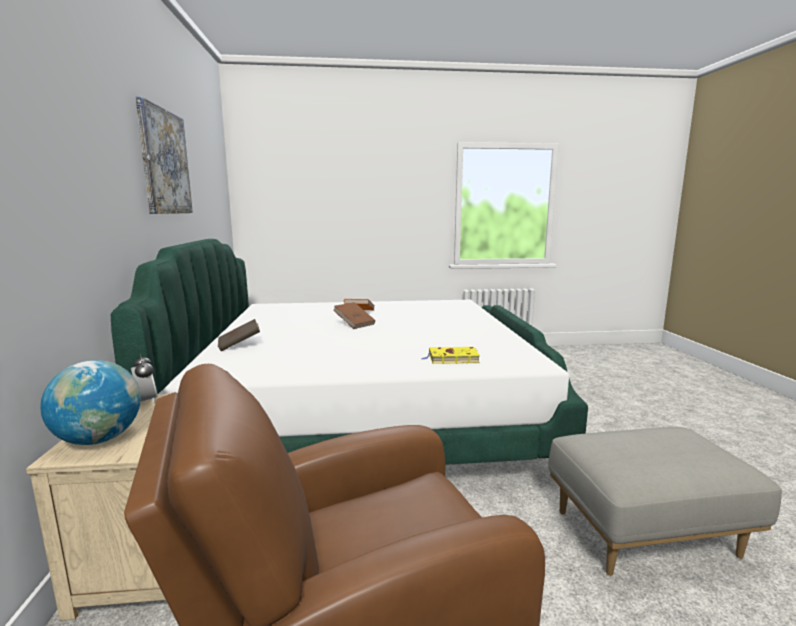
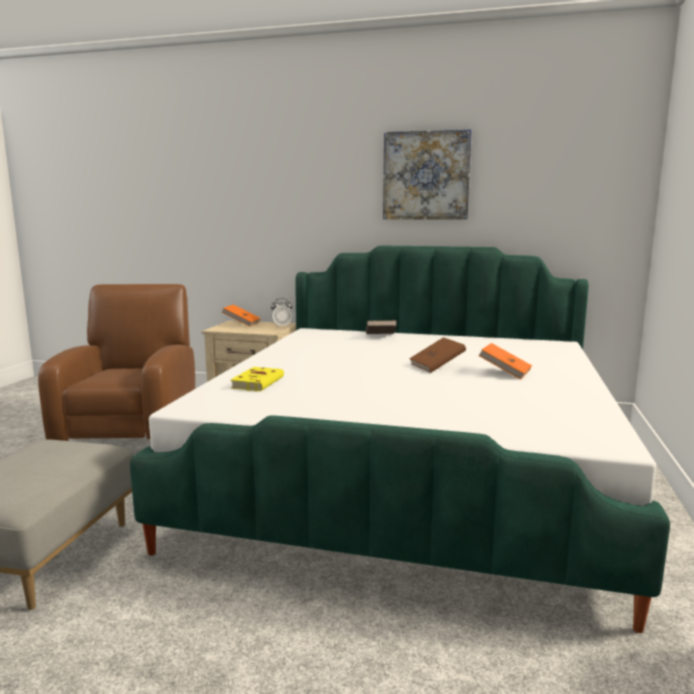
camera: 110 degrees right, 0 degrees up
(99, 439) = (241, 324): globe -> orange book

